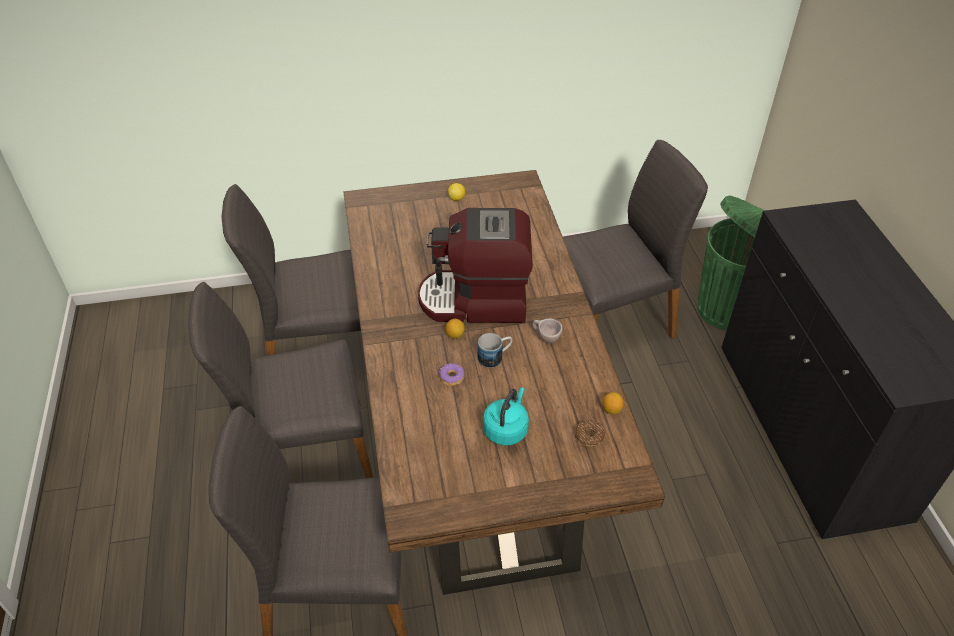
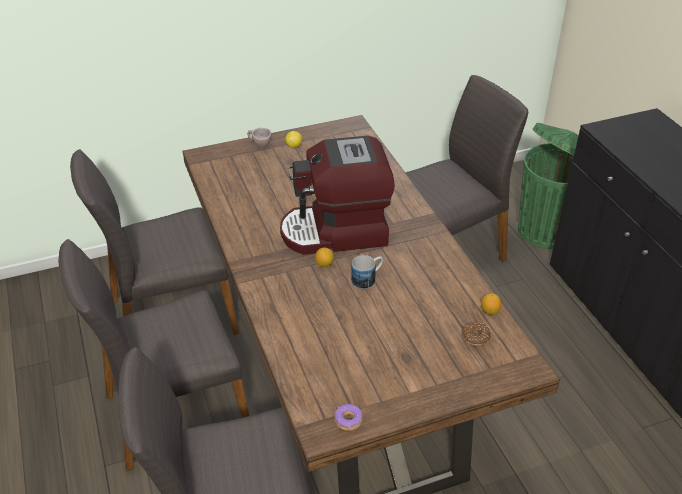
camera: 10 degrees left, 5 degrees down
(451, 378) = (331, 302): donut -> donut (348, 420)
(506, 429) = (396, 341): turquoise kettle -> none
(545, 338) = (410, 257): beige cup -> beige cup (259, 145)

